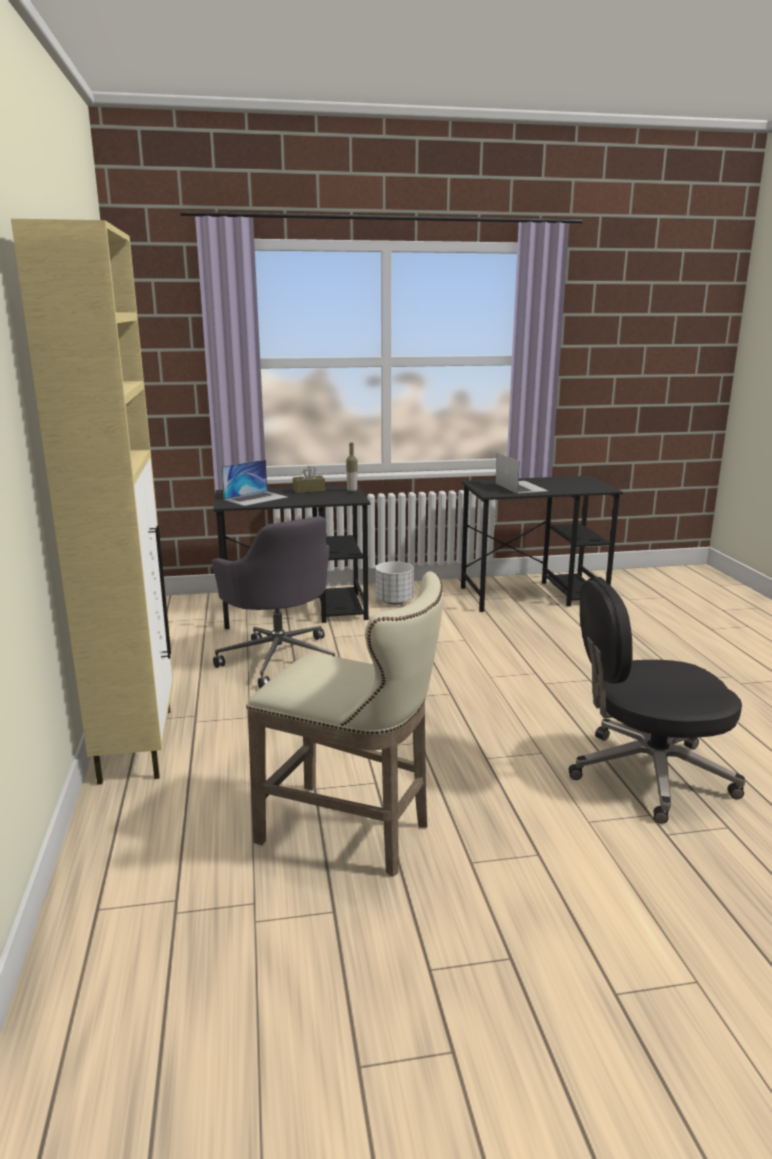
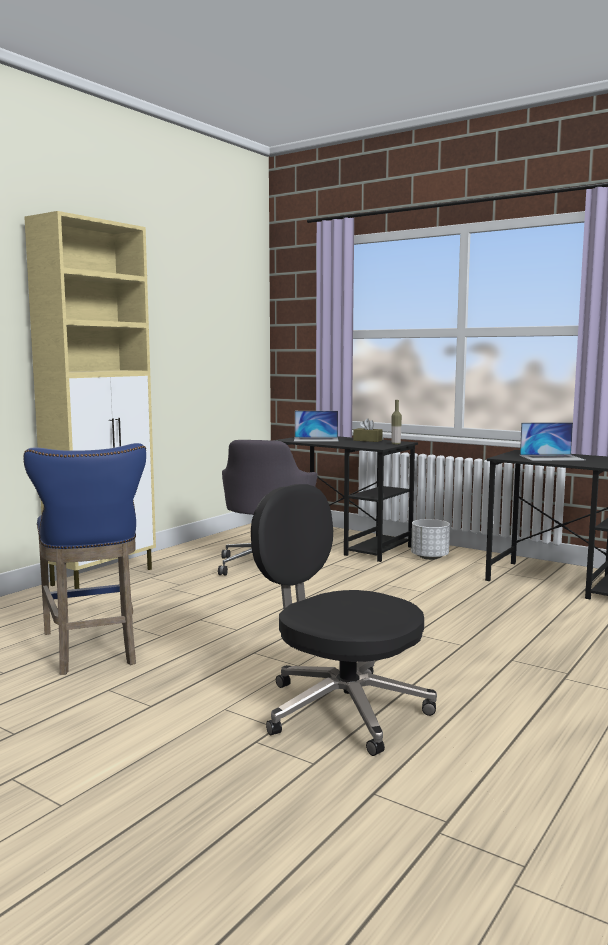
camera: 45 degrees right, 10 degrees down
(353, 833) = (92, 650): beige stool -> blue stool
(520, 487) = (552, 457): laptop -> laptop turned 60 degrees clockwise

